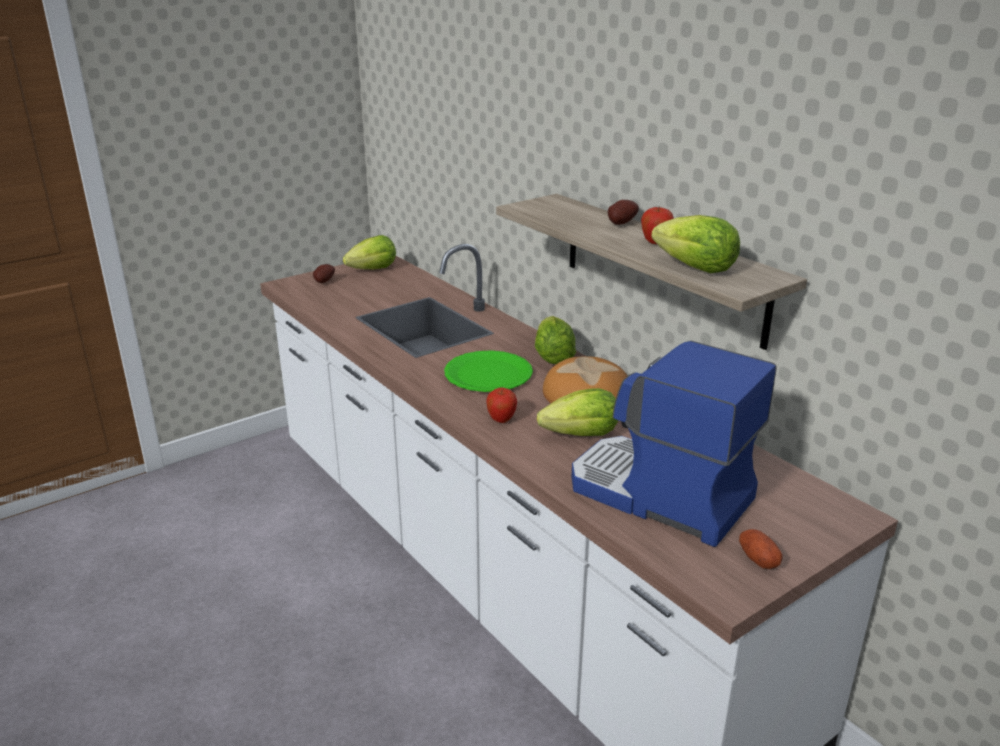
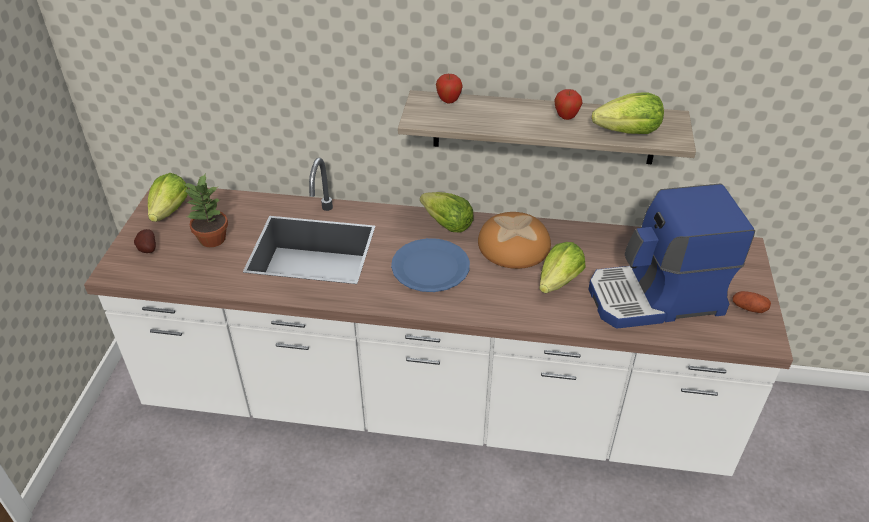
camera: 45 degrees left, 15 degrees up
(369, 293) = (211, 239): none -> potted plant
(488, 374) = (430, 267): green plate -> blue plate
(501, 420) = (499, 302): apple -> apple (448, 101)
(620, 224) = (513, 107): potato -> none

